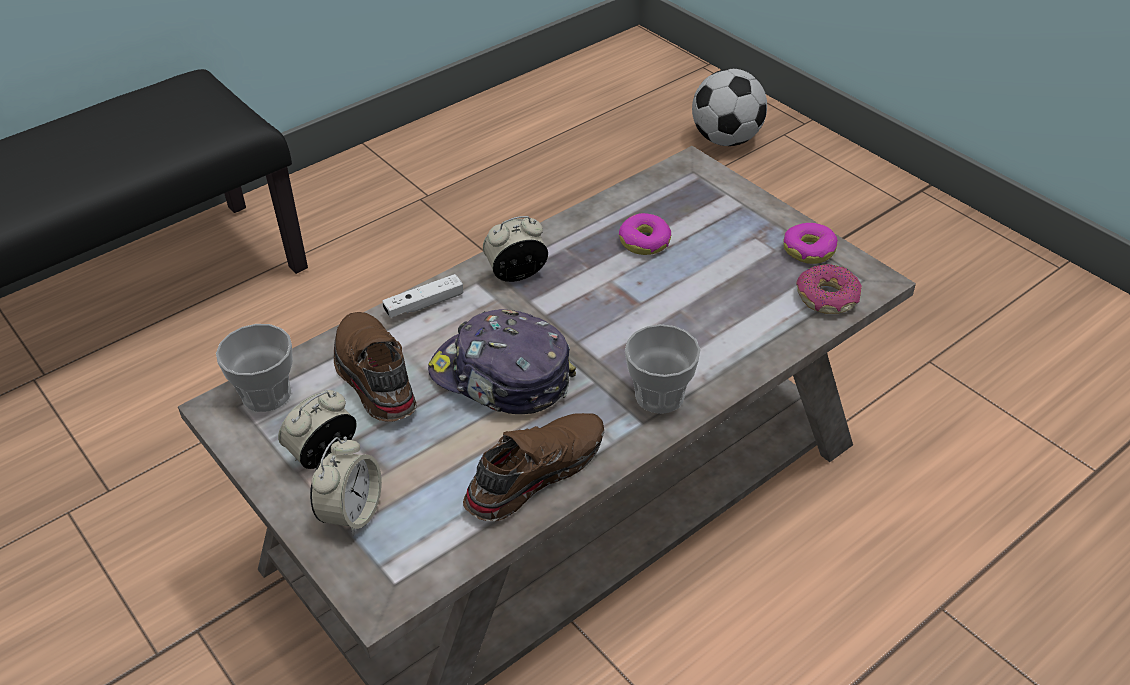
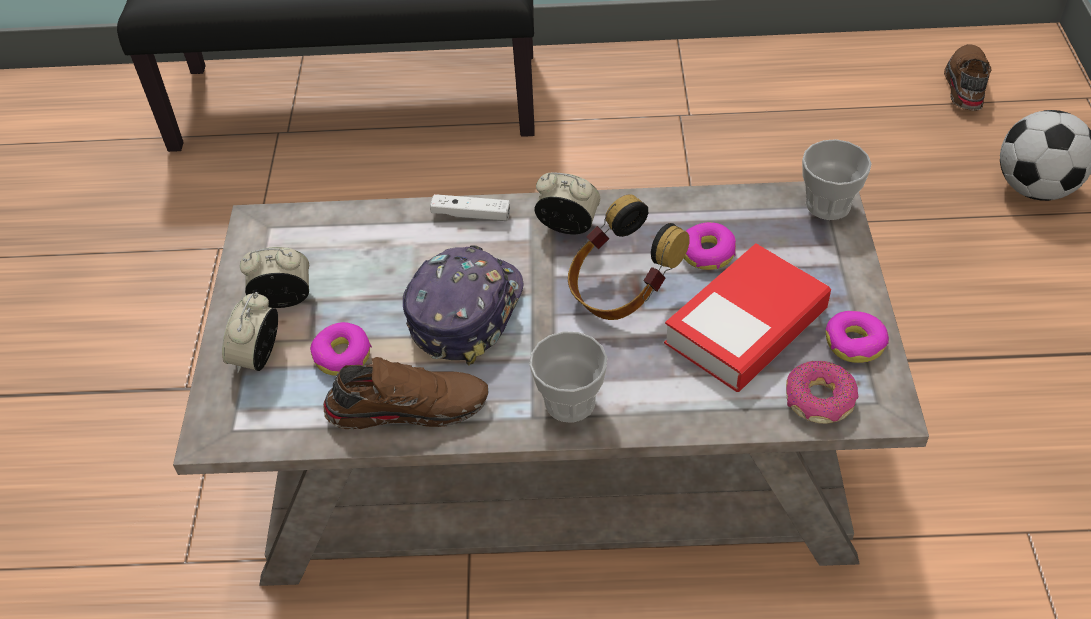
camera: 40 degrees right, 5 degrees up
(266, 394) = (294, 228): cup -> cup (828, 205)
(352, 513) = (258, 357): alarm clock -> alarm clock turned 135 degrees clockwise
(373, 377) = (375, 256): brown shoe -> brown shoe (964, 84)
(431, 468) = (342, 356): none -> donut
(501, 377) = (464, 311): cap -> cap turned 45 degrees clockwise
(610, 298) = (621, 290): none -> headphones
(726, 276) = (746, 326): none -> book

